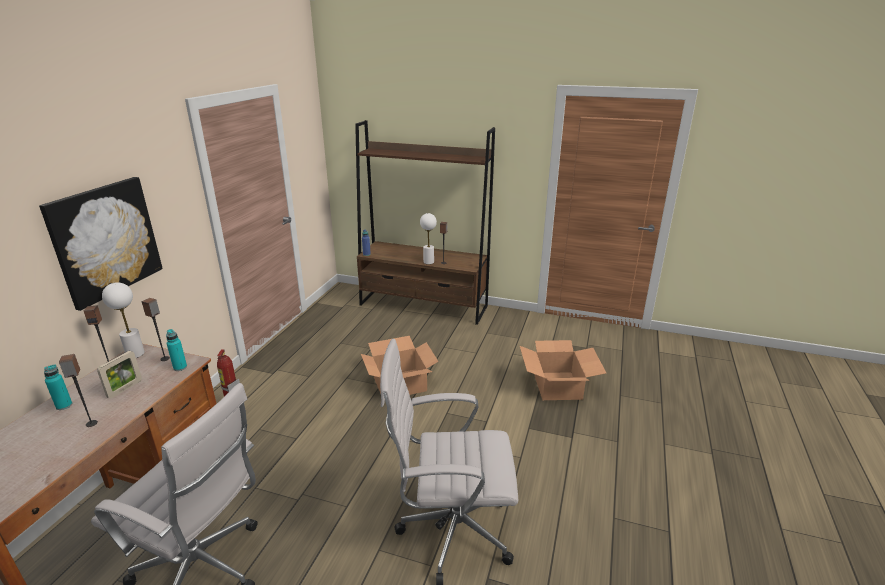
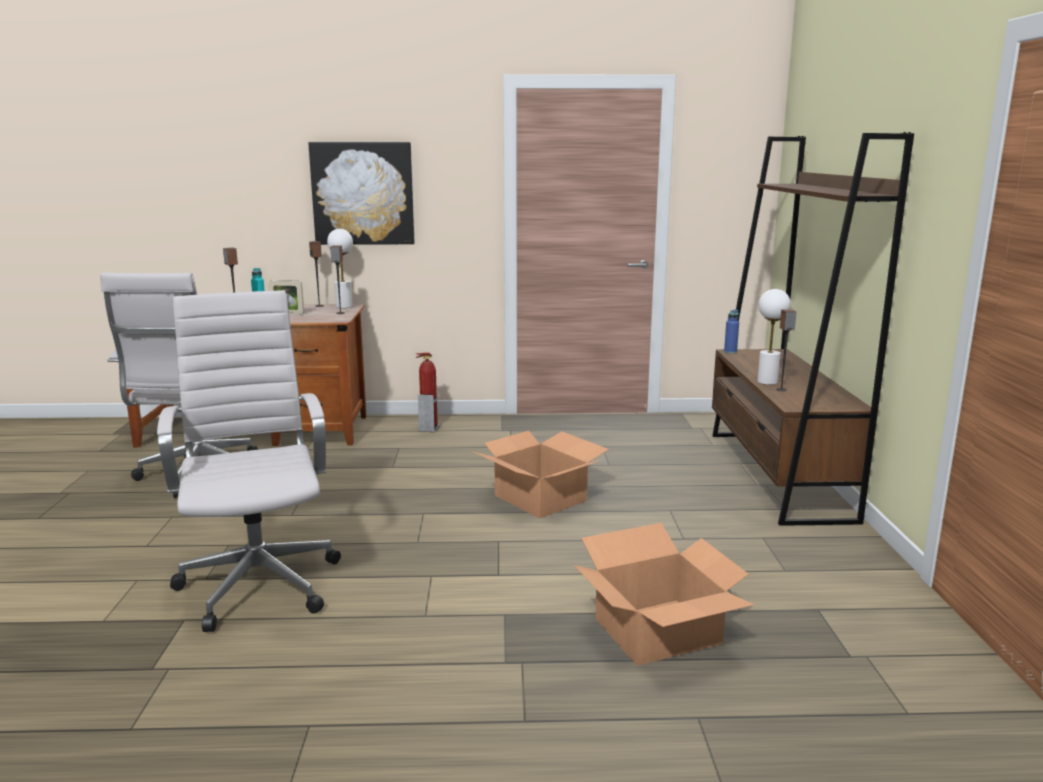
camera: 70 degrees right, 10 degrees down
(180, 367) = (327, 318): turquoise bottle -> none

